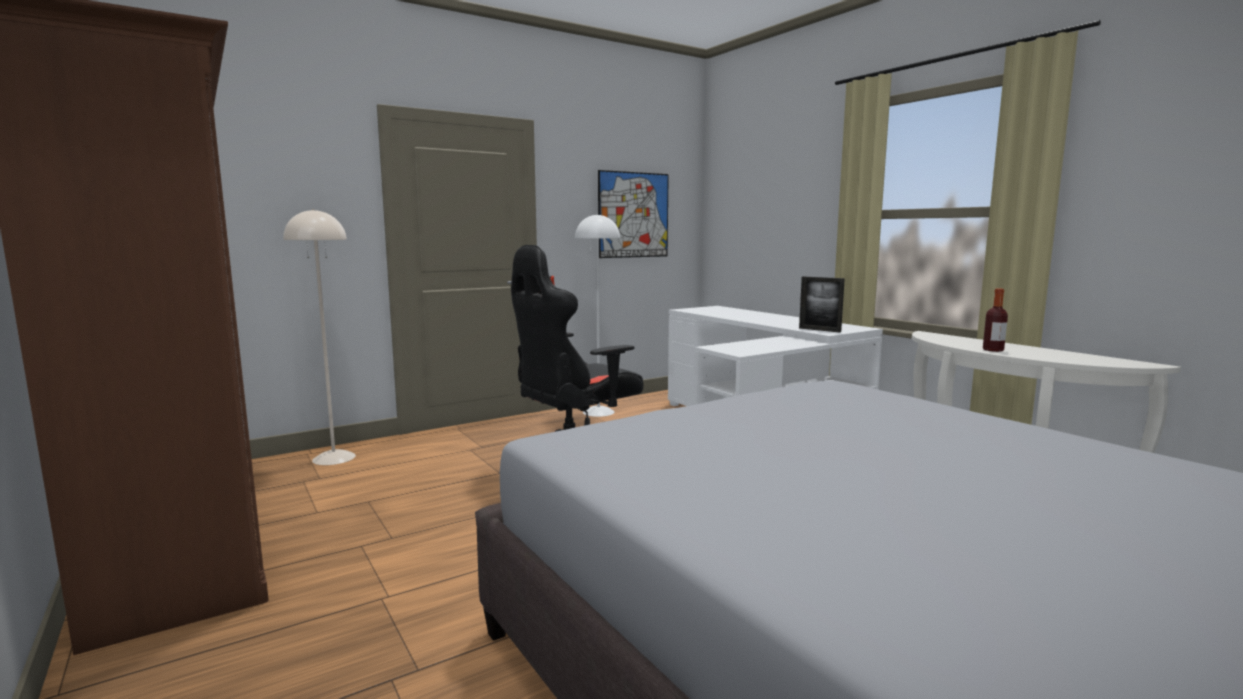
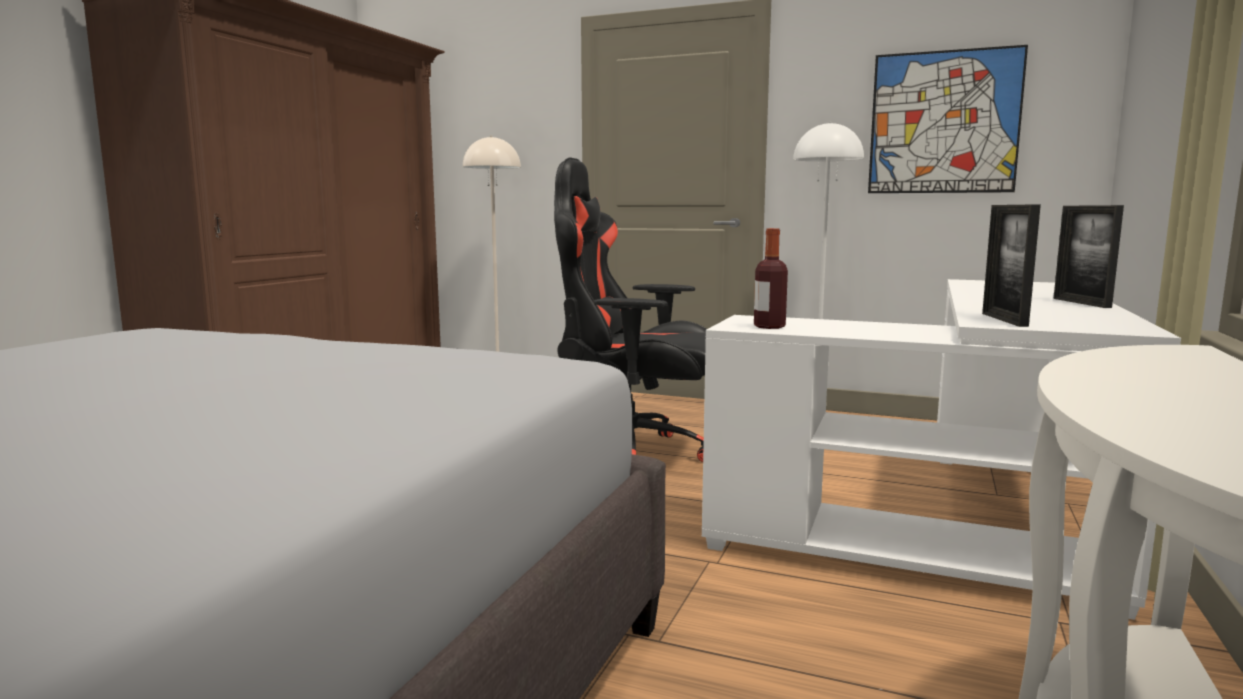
camera: 55 degrees right, 0 degrees up
(785, 317) = (1081, 303): none -> picture frame
(993, 350) = (1111, 391): bottle -> bottle (769, 327)

